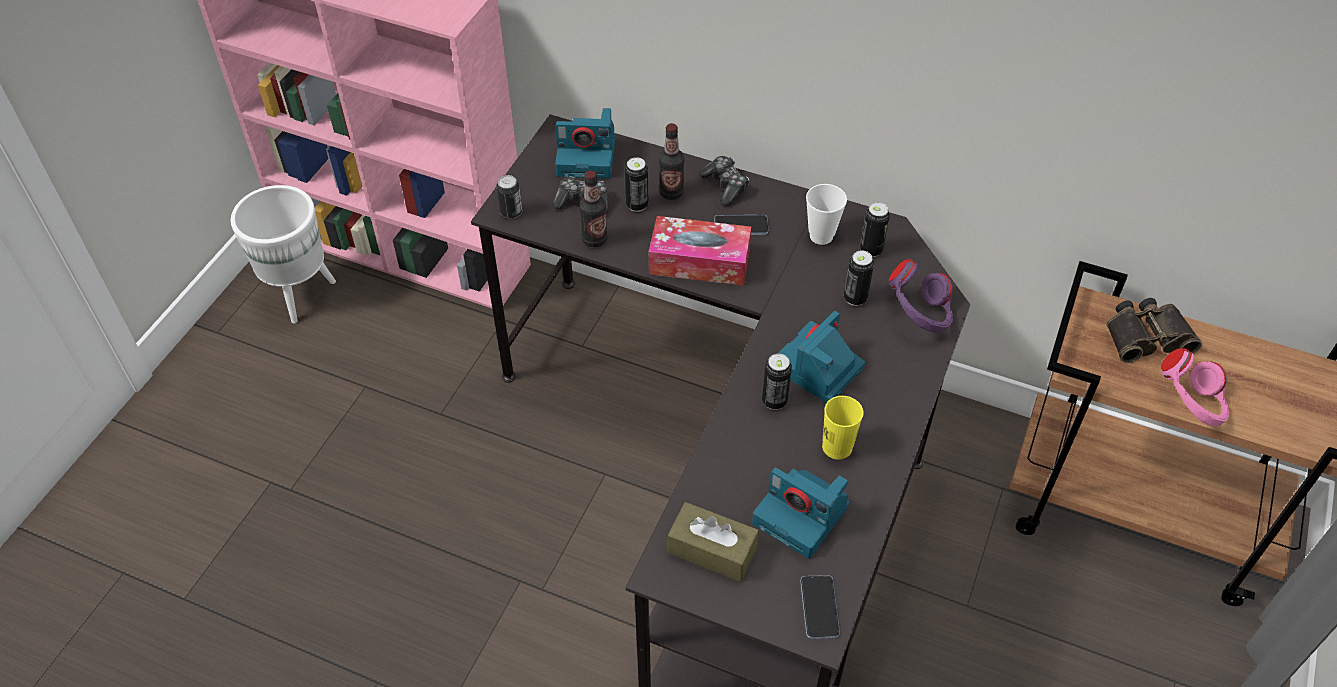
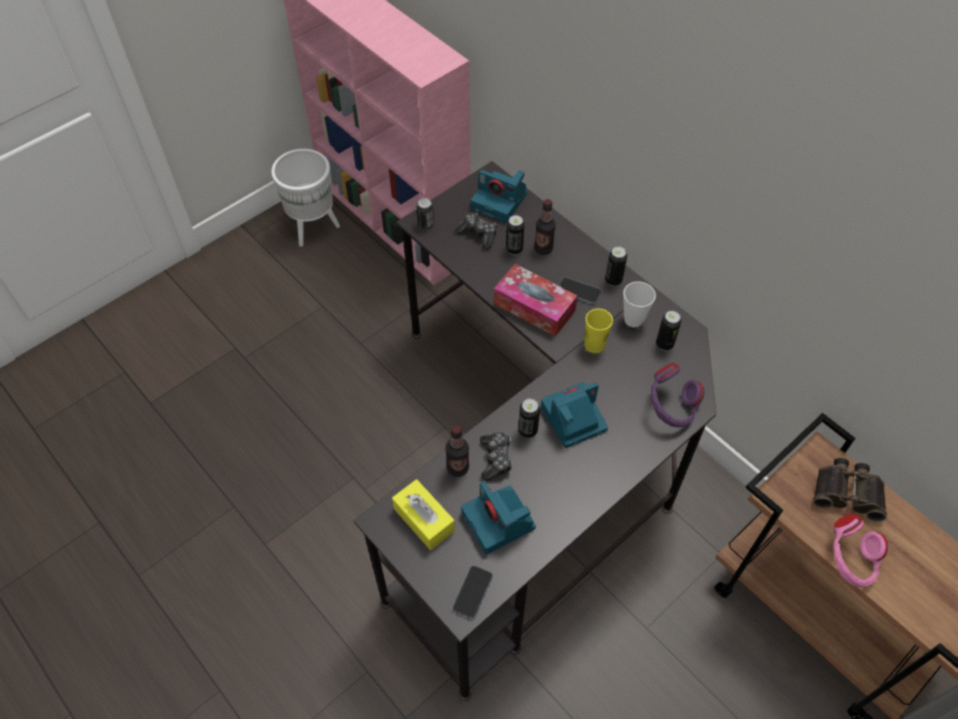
camera: 25 degrees right, 5 degrees up
(594, 239) = (470, 264): bottle -> bottle (458, 468)
(712, 550) = (424, 519): brown tissue box -> yellow tissue box
(725, 186) = (585, 257): game controller -> game controller (496, 459)
(837, 447) = (552, 482): yellow cup -> yellow cup (594, 345)
(855, 298) = (631, 376): can -> can (613, 280)

